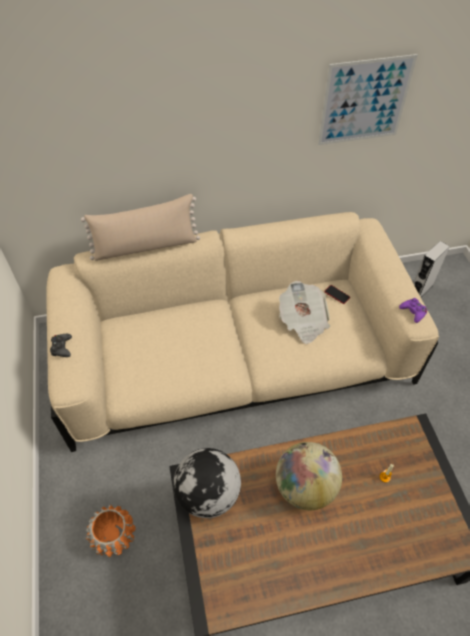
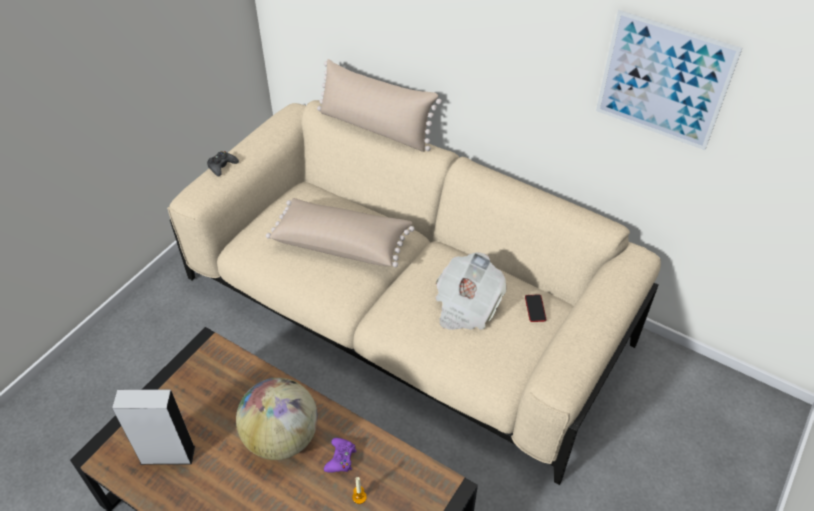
camera: 45 degrees right, 5 degrees down
(114, 535) = (144, 366): orange planter -> none
(187, 340) = (342, 242): none -> beige pillow
(208, 494) = (204, 372): globe -> none
(413, 312) = (565, 369): purple game controller -> purple game controller (341, 458)
(420, 290) = (693, 401): grey speaker -> grey speaker (167, 455)

